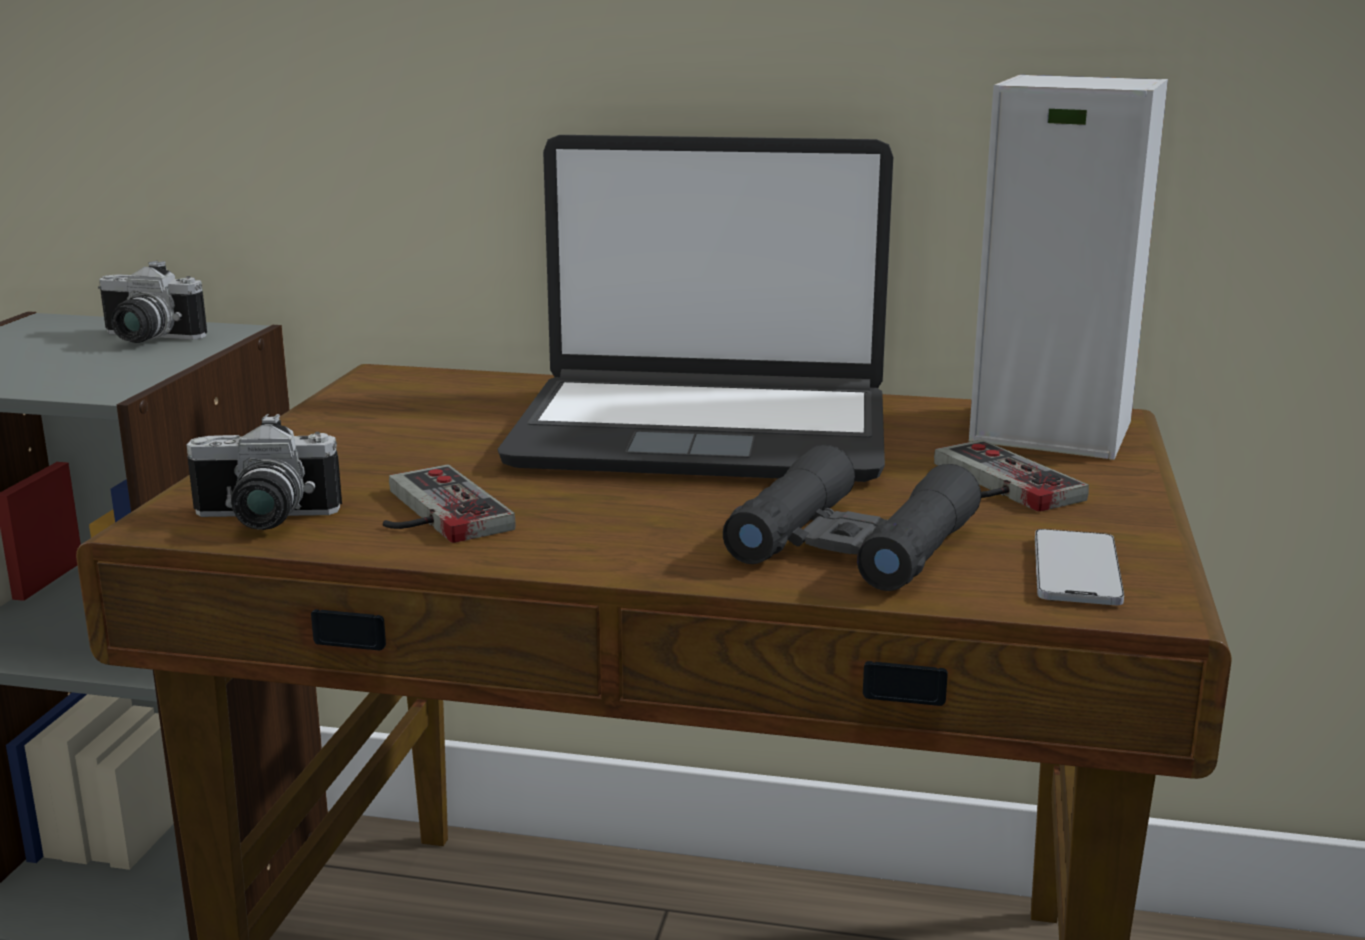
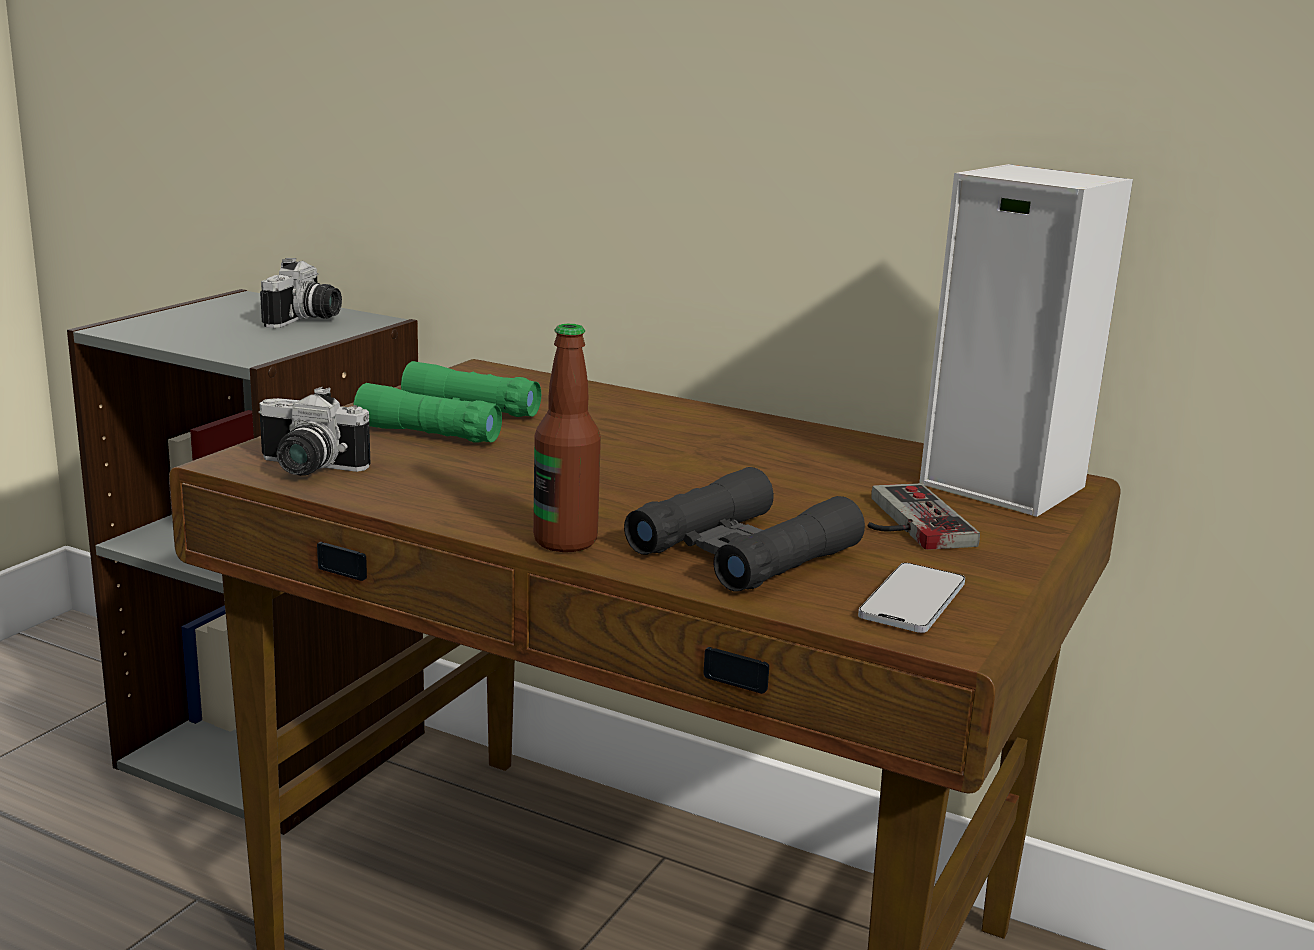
camera: 15 degrees right, 0 degrees up
(144, 339) = (307, 320): camera -> camera turned 105 degrees counterclockwise
(396, 440) = (450, 421): none -> green binoculars
(431, 513) = (432, 481): game controller -> none
(647, 562) = (565, 541): none -> bottle
(702, 432) = (697, 447): laptop -> none

